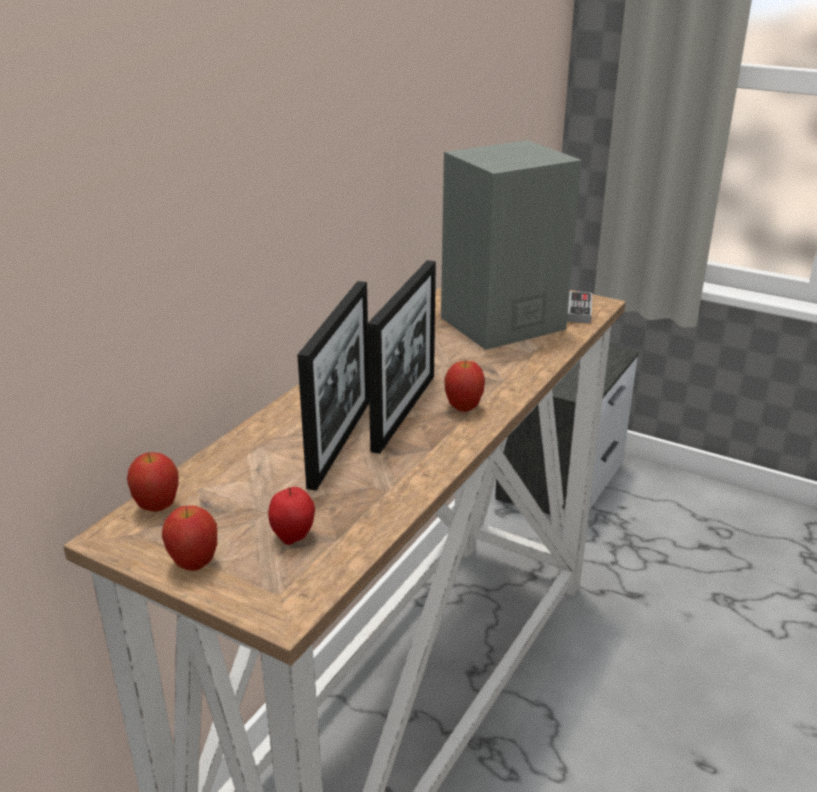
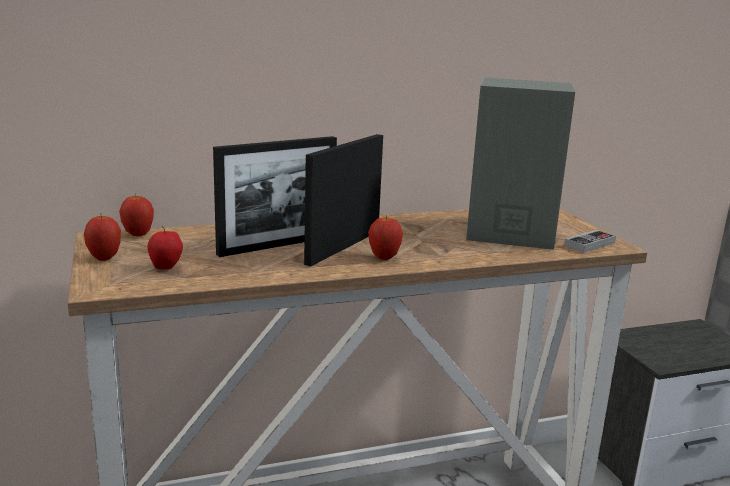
camera: 40 degrees right, 10 degrees down
(404, 411) = (343, 247): picture frame -> picture frame turned 150 degrees clockwise

